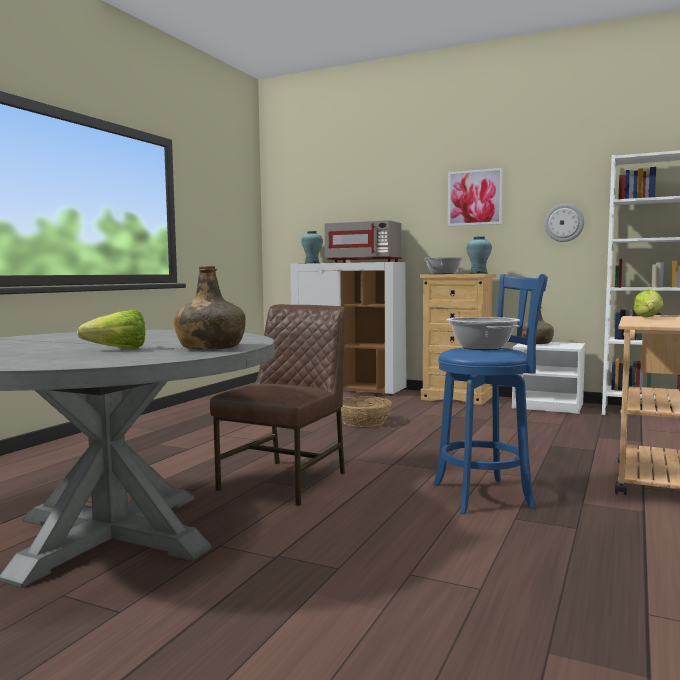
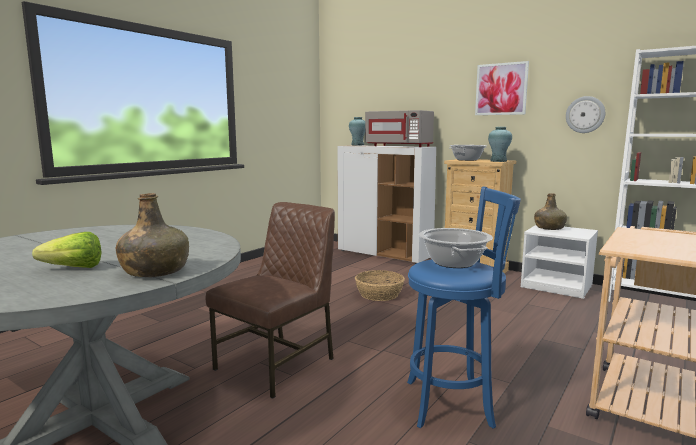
camera: 10 degrees right, 5 degrees up
(647, 318) = (641, 235): lettuce -> none

